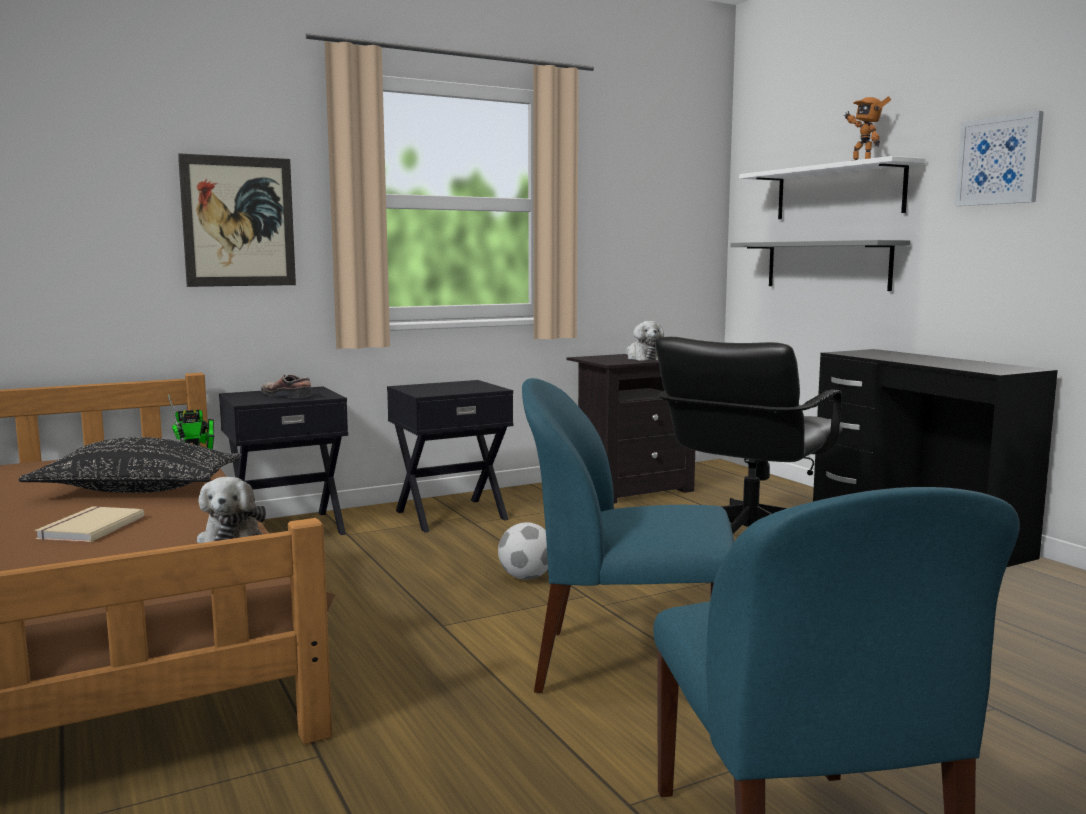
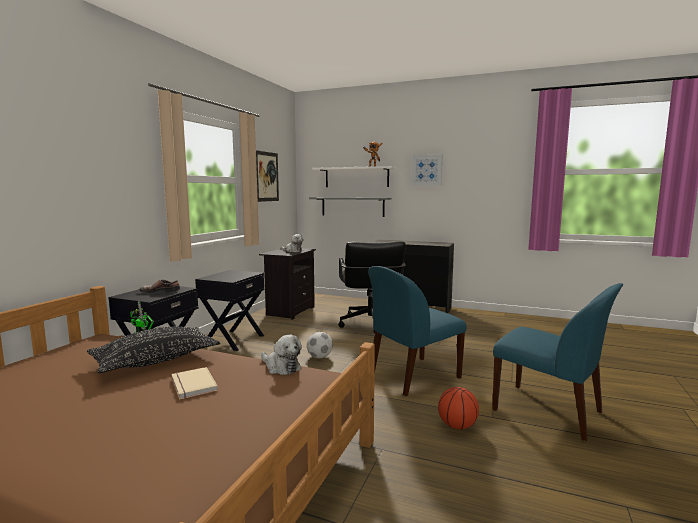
camera: 40 degrees left, 0 degrees up
(238, 221) = (112, 191): picture -> picture (266, 176)
(518, 785) = (457, 426): none -> basketball

